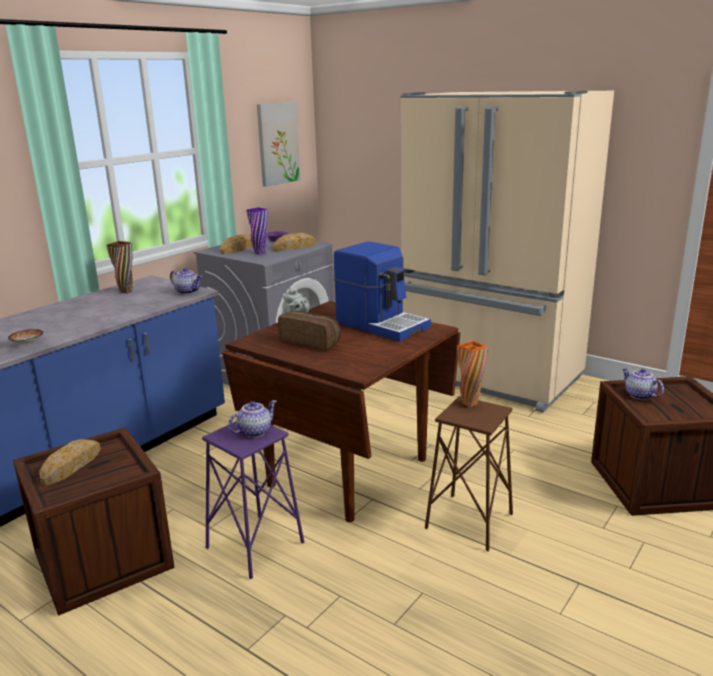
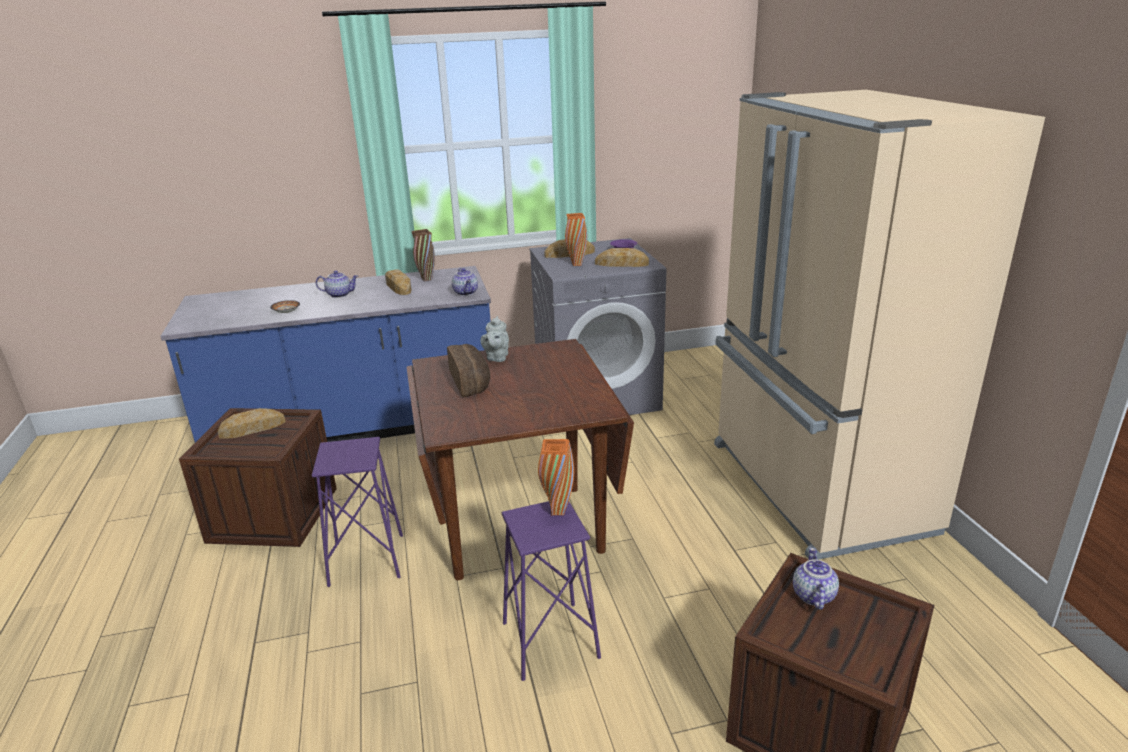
camera: 40 degrees right, 5 degrees up
(109, 301) = (398, 287): none -> bread
(254, 431) = (356, 454): teapot -> teapot (340, 294)
(260, 253) = (576, 264): purple vase -> orange vase
(277, 143) = (682, 133): picture -> none
(382, 324) = (564, 385): coffee machine -> none
(469, 522) = (549, 640): brown stool -> purple stool

